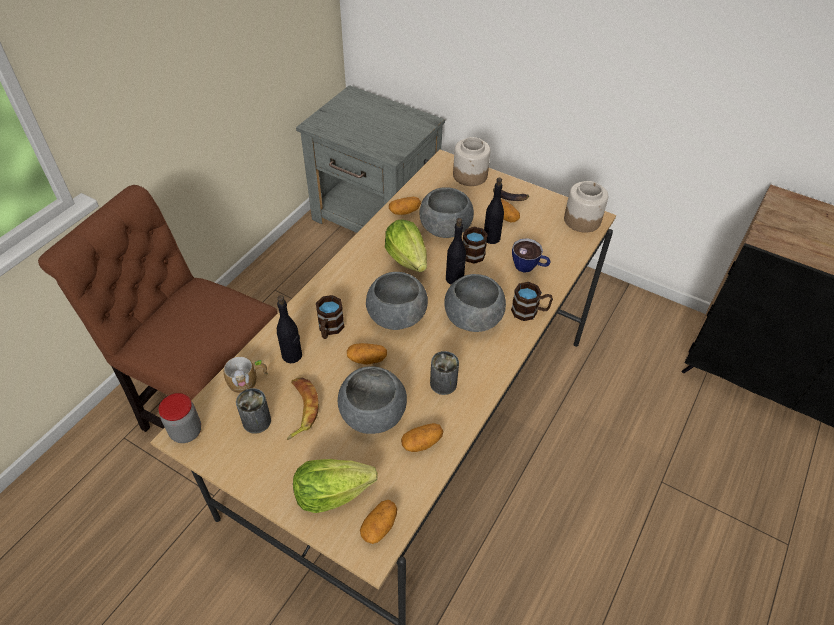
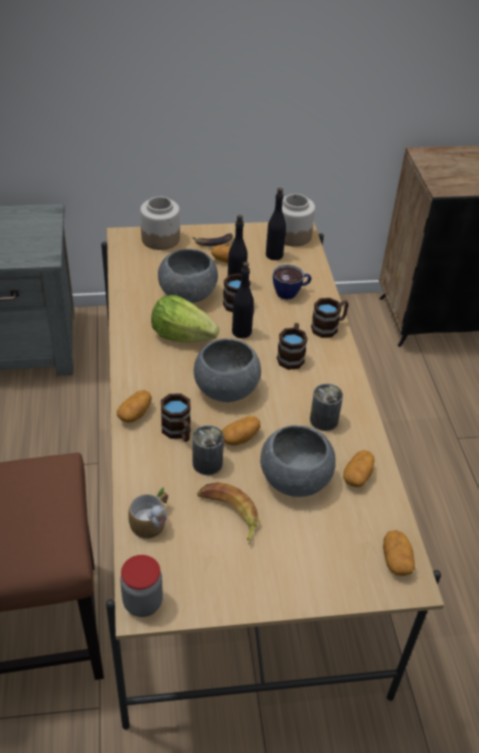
camera: 40 degrees left, 5 degrees down
(256, 421) = (200, 549): can -> can (207, 463)
(292, 355) = (169, 474): black bottle -> black bottle (274, 255)
(332, 493) = (331, 562): lettuce -> none
(404, 211) = (135, 296): potato -> potato (135, 414)
(473, 318) = (291, 356): grey bowl -> brown mug

